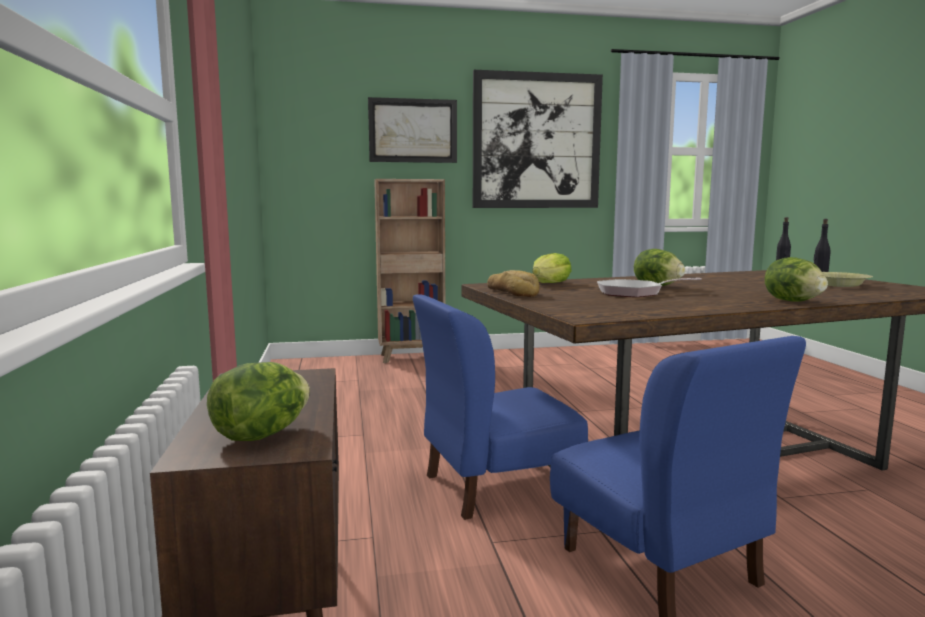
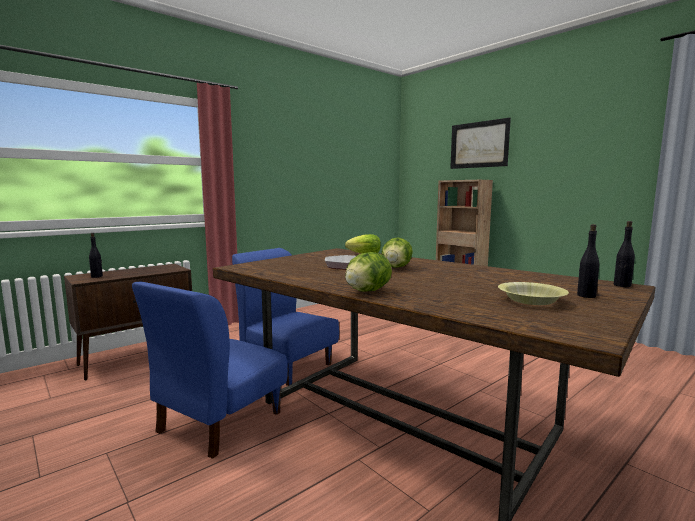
camera: 60 degrees right, 0 degrees up
(261, 435) = (97, 276): lettuce -> black bottle
(513, 292) = (312, 254): bread -> none
(536, 141) = (578, 142): picture -> none

